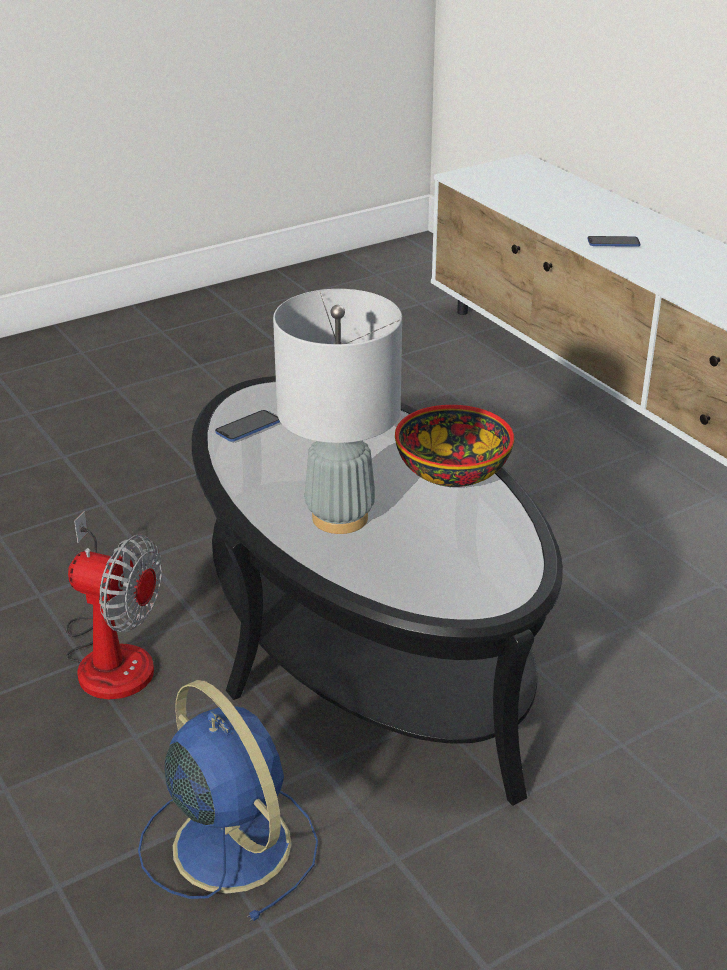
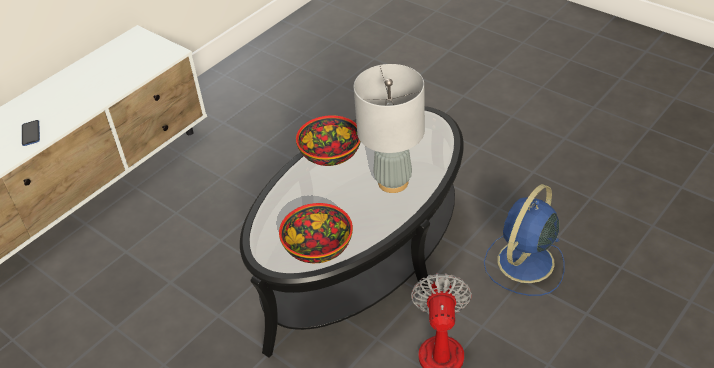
camera: 105 degrees left, 10 degrees up
(248, 427) = (318, 247): phone -> bowl

